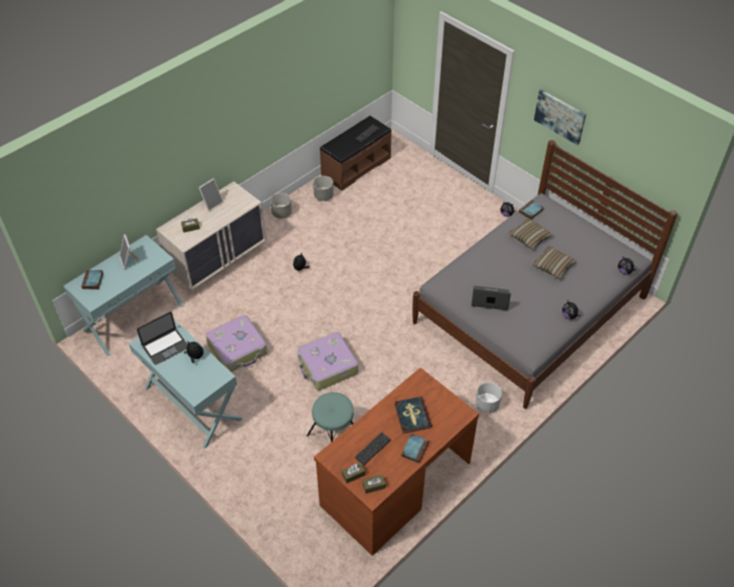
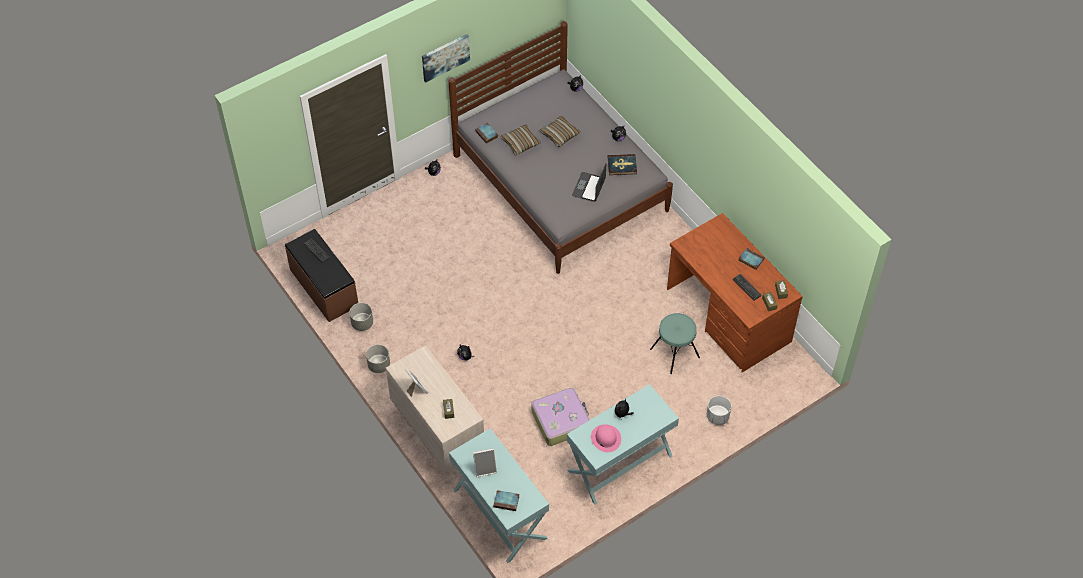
camera: 80 degrees left, 5 degrees up
(165, 346) = (605, 438): laptop -> pink hat
(327, 366) = (596, 348): suitcase -> none
(412, 416) = (719, 256): book -> book (622, 166)
(486, 405) = (659, 237): white planter -> white planter (717, 417)

